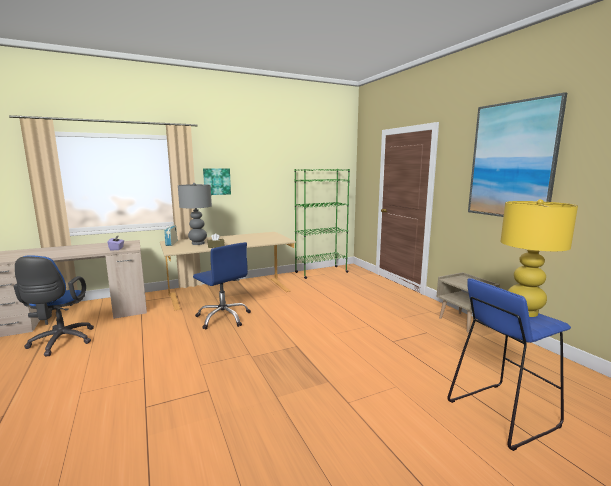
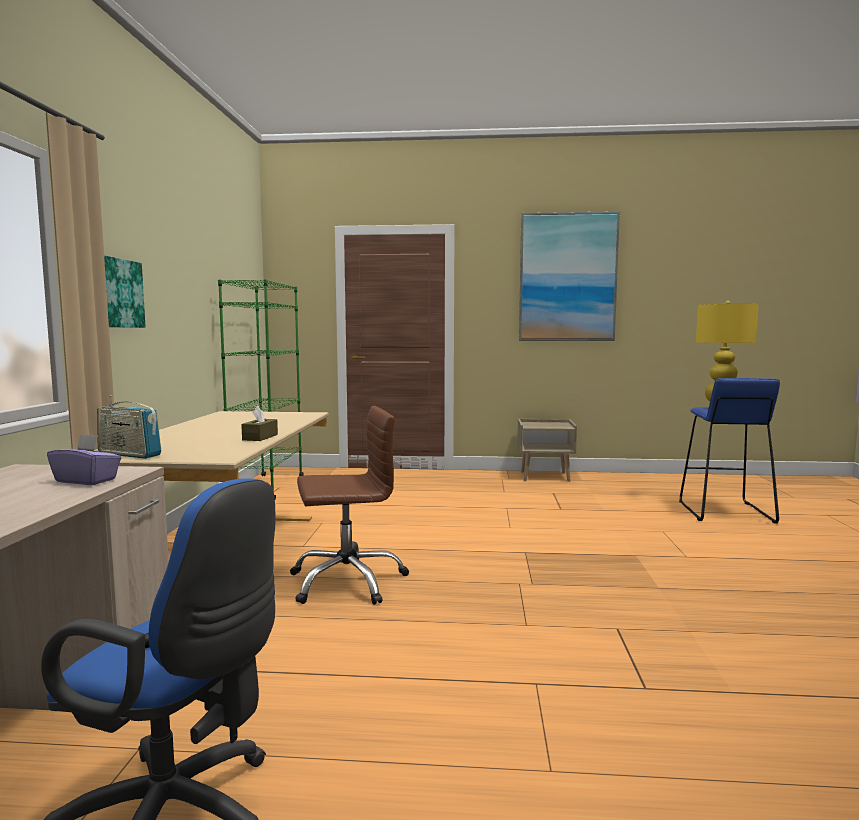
camera: 60 degrees left, 5 degrees down
(198, 243) = (193, 442): grey table lamp -> none
(223, 318) = (347, 581): blue office chair -> brown office chair

